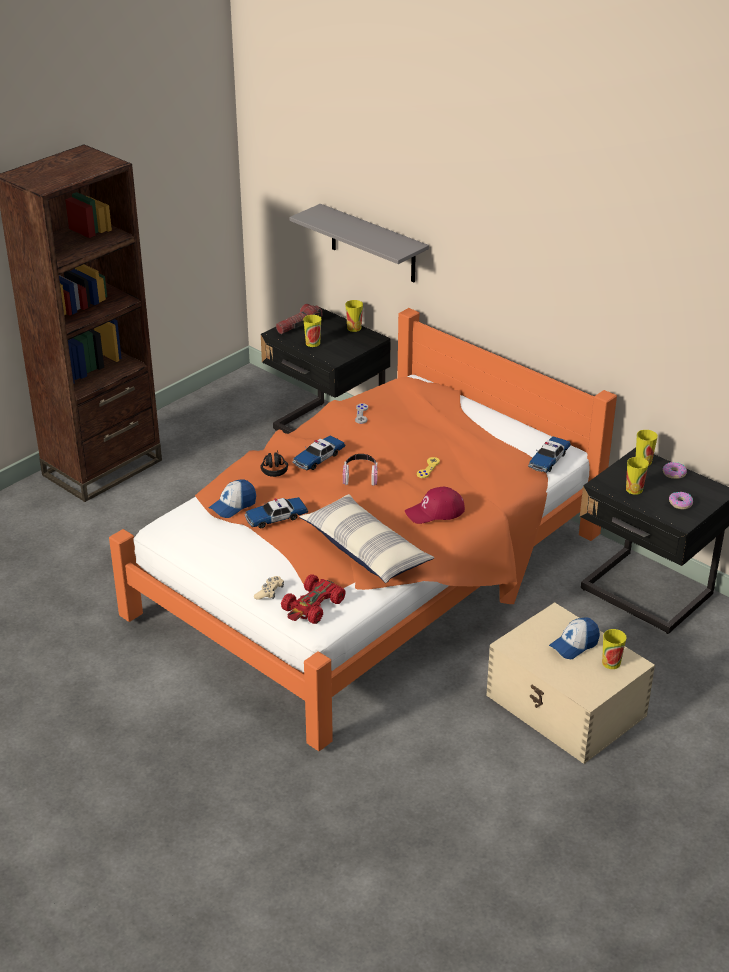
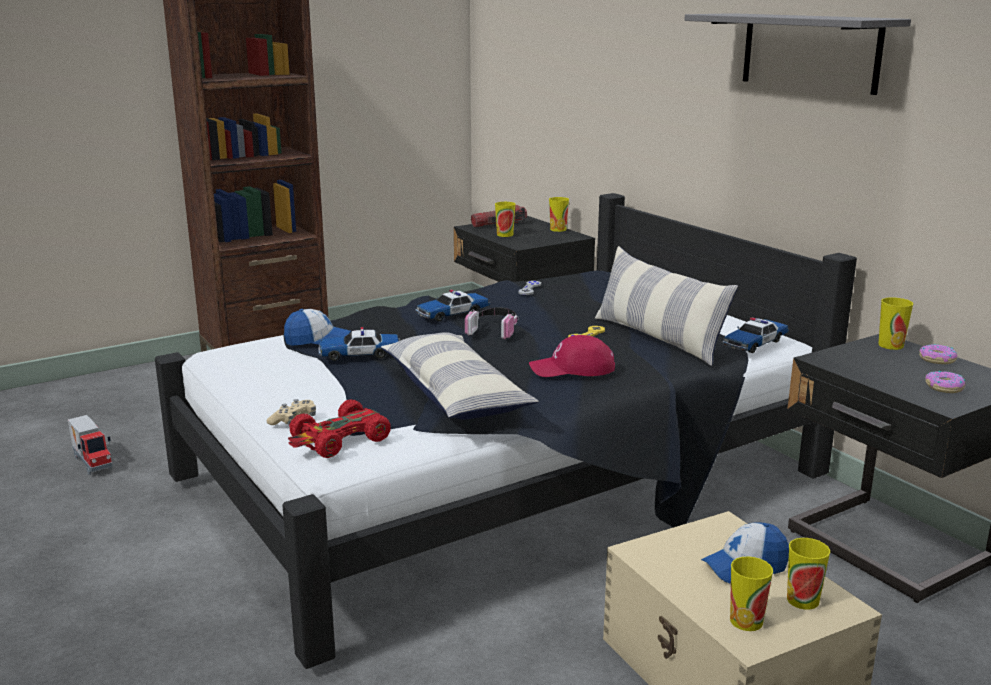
camera: 15 degrees right, 15 degrees down
(43, 612) = (94, 462): none -> toy truck
(233, 506) = (317, 341): cap -> cap turned 150 degrees counterclockwise
(273, 468) = (393, 317): black headphones -> none
(366, 578) = (497, 481): orange bed -> black bed
(373, 244) = (583, 126): grey shelf -> grey shelf (809, 52)
(480, 465) = (658, 339): none -> pillow
(634, 489) = (871, 368): cup -> cup (746, 621)

